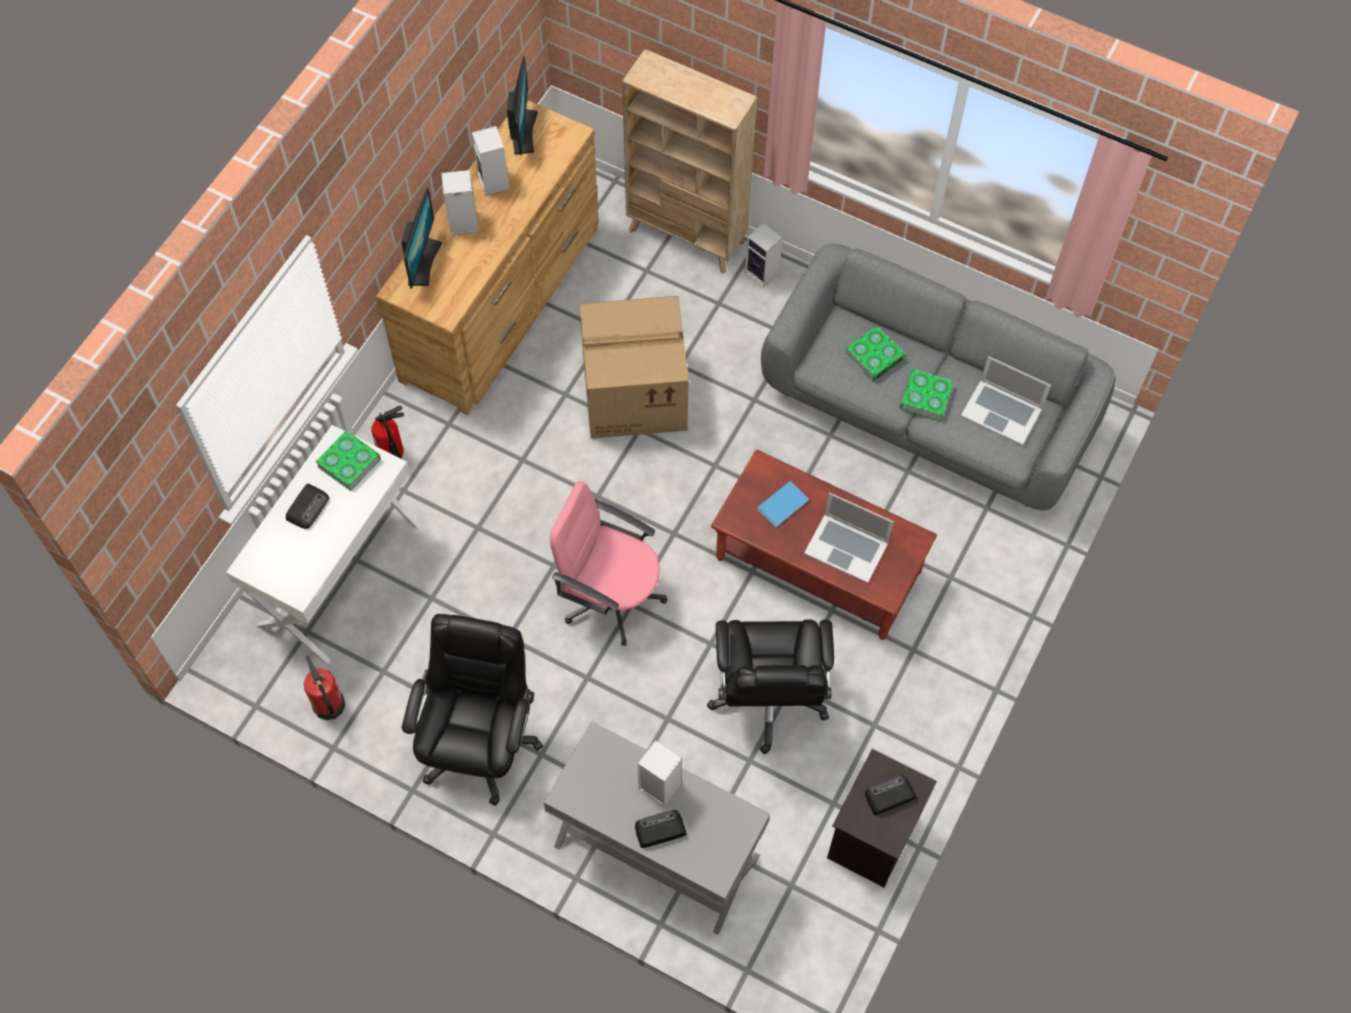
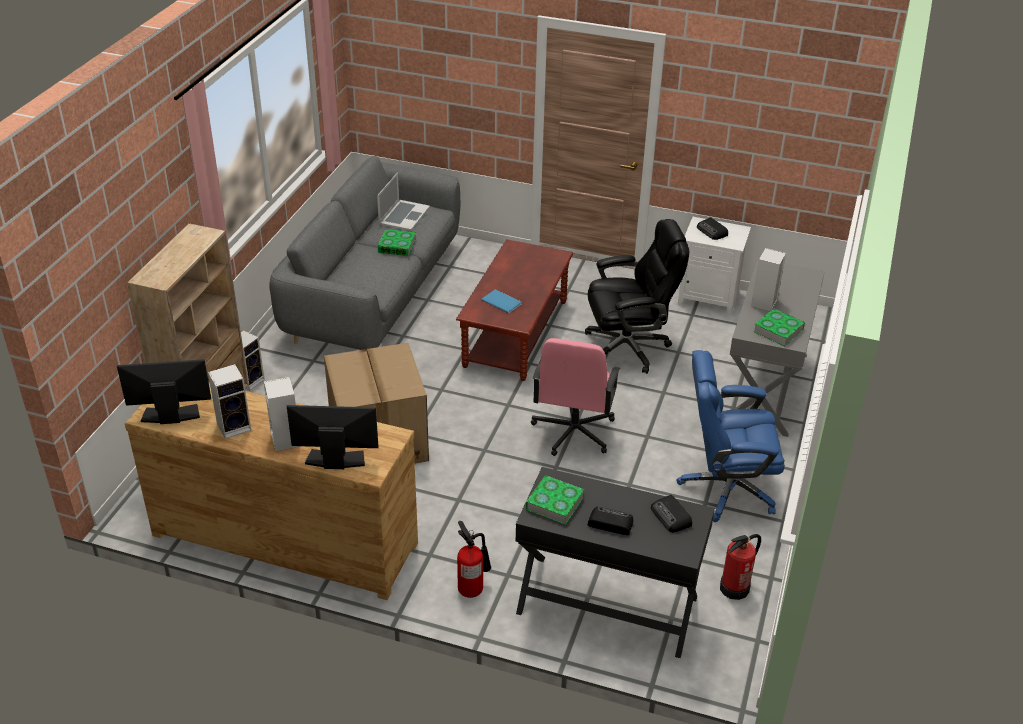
camera: 100 degrees left, 25 degrees down
(338, 574) = (606, 606): white desk -> black desk
(479, 743) = (726, 488): black office chair -> blue office chair
(659, 830) = (795, 300): radio -> radio (671, 517)
(846, 547) = (528, 273): laptop -> none
(873, 840) = (709, 297): black nightstand -> white nightstand
(874, 356) = (365, 268): book -> book (778, 330)

